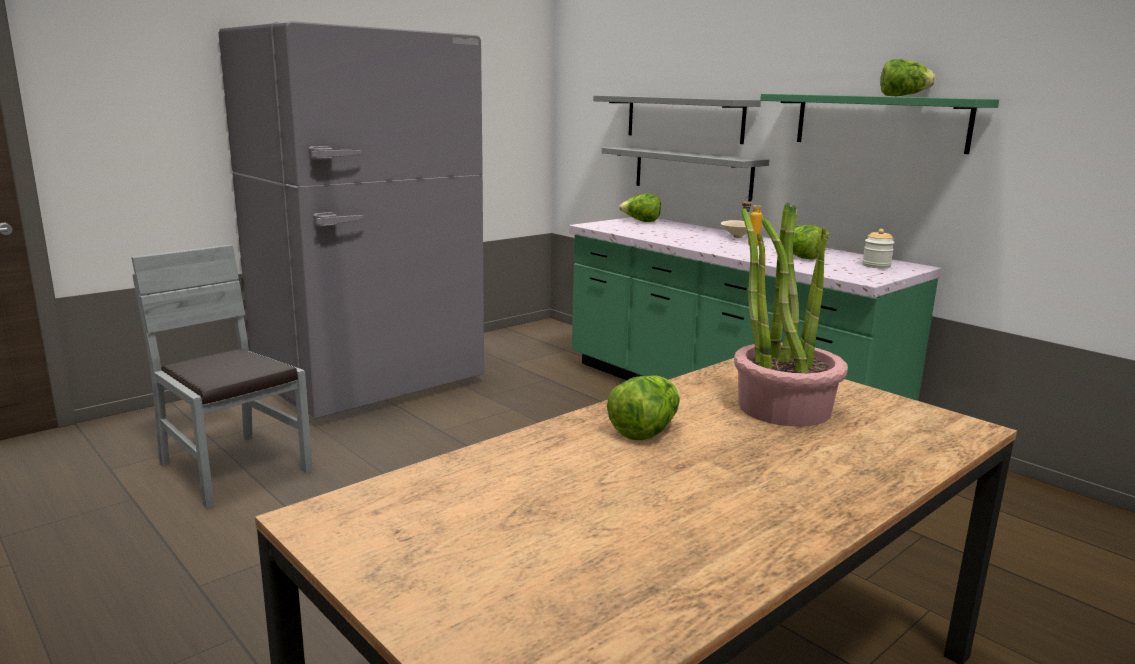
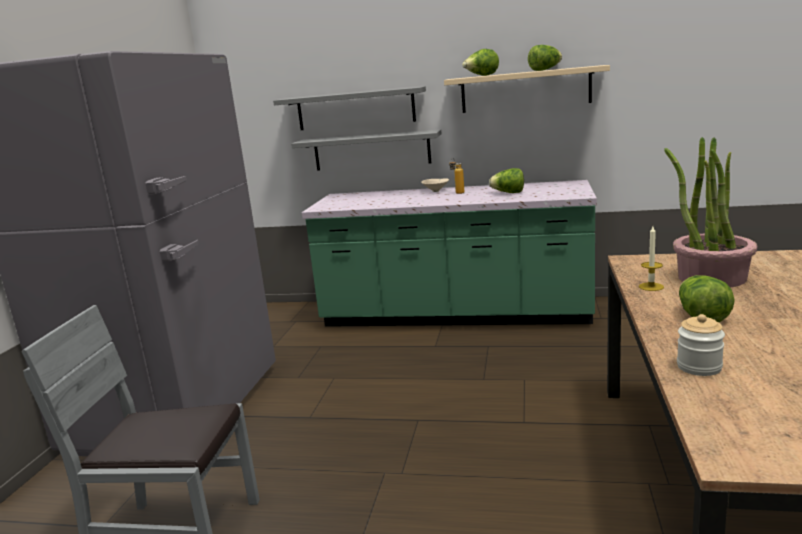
camera: 35 degrees left, 0 degrees up
(641, 221) = (343, 197): lettuce -> lettuce (481, 76)
(693, 391) = (651, 287): none -> candle
(876, 266) = (558, 187): jar -> jar (699, 367)
(879, 122) = (525, 90): green shelf -> beige shelf

